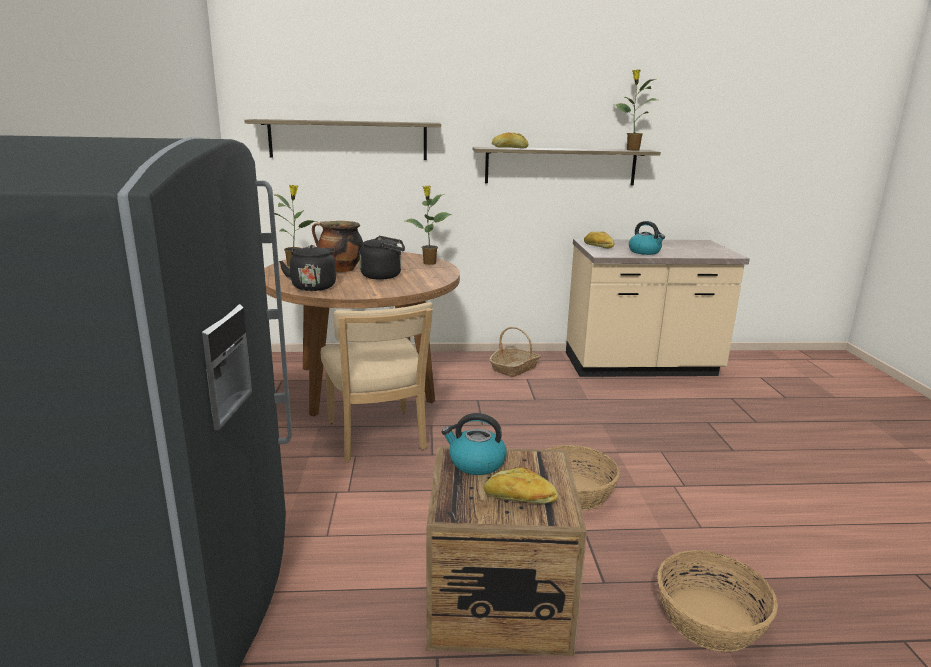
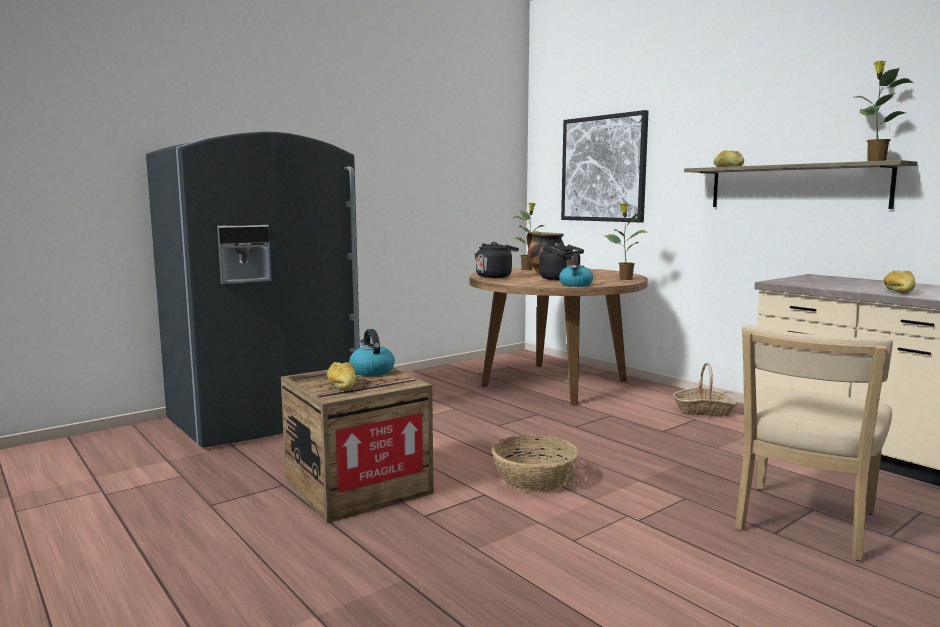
camera: 55 degrees right, 10 degrees down
(348, 139) = (603, 169): shelf -> picture
(377, 438) = (488, 407): beige chair -> beige chair (803, 524)
(598, 246) = (805, 278): bread -> bread (897, 291)
(645, 252) = (844, 286): kettle -> kettle (576, 285)
(709, 619) = (431, 566): basket -> none

